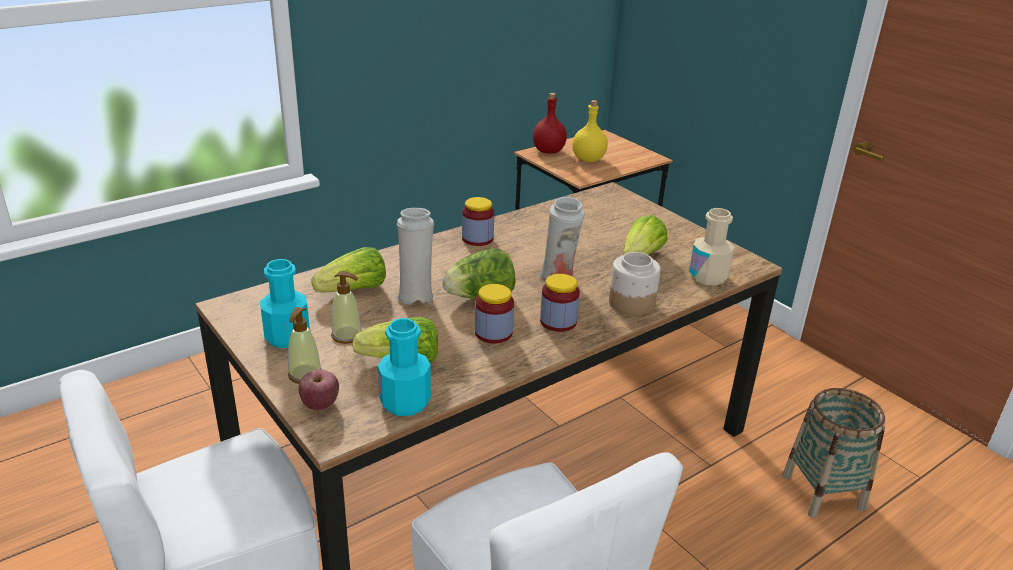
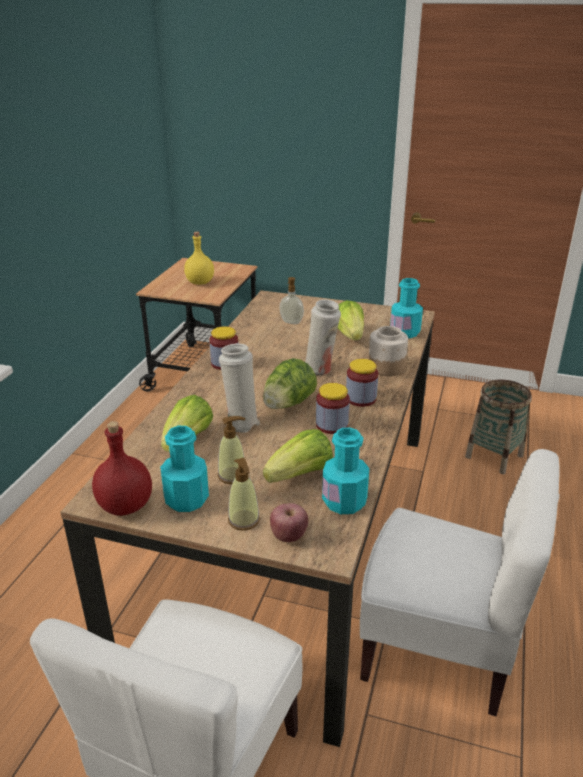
camera: 35 degrees left, 0 degrees up
(548, 151) = (162, 285): red bottle -> red bottle (125, 506)
(597, 223) = (291, 322): none -> soap dispenser
(708, 277) = (405, 332): beige bottle -> turquoise bottle

